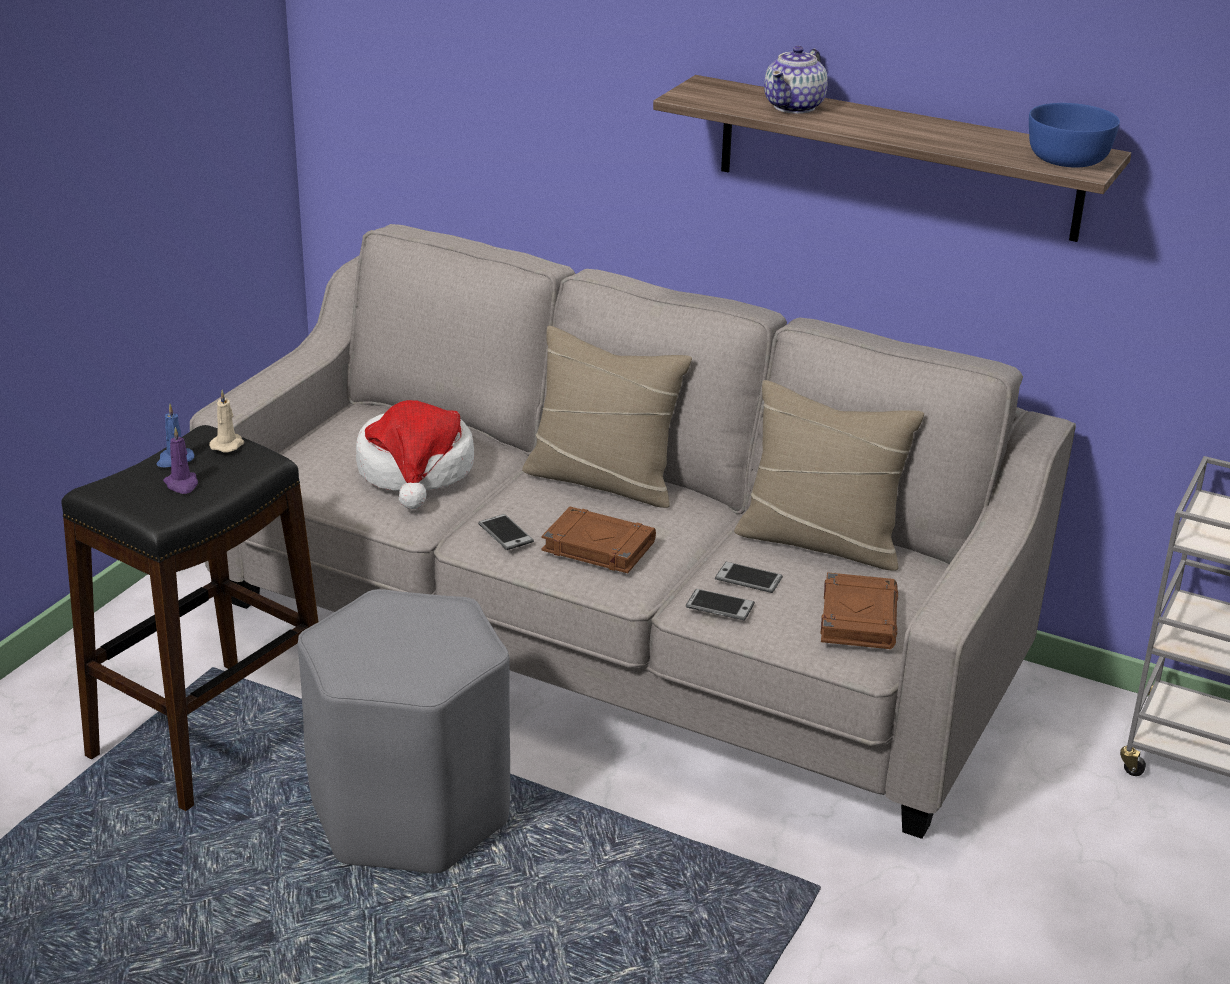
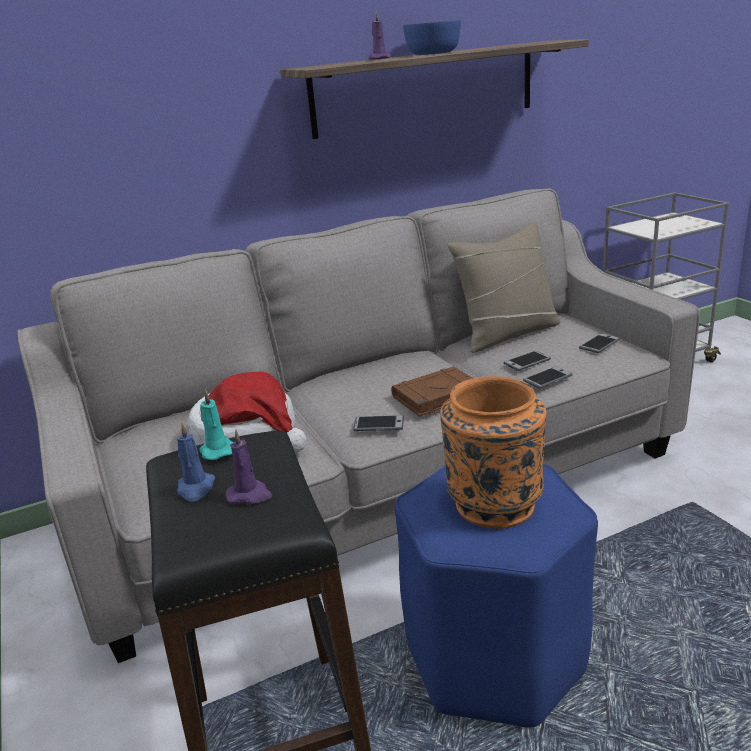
camera: 50 degrees left, 5 degrees down
(228, 444) = (217, 450): beige candle -> turquoise candle
(403, 640) = (493, 503): none -> orange vase
(411, 812) = (494, 656): grey stool -> blue stool
(603, 481) = (358, 375): beige pillow -> none
(795, 106) = (379, 59): teapot -> purple candle
(858, 617) = (599, 344): brown book -> phone
(1069, 159) = (545, 41): blue bowl -> blue bowl (434, 53)

